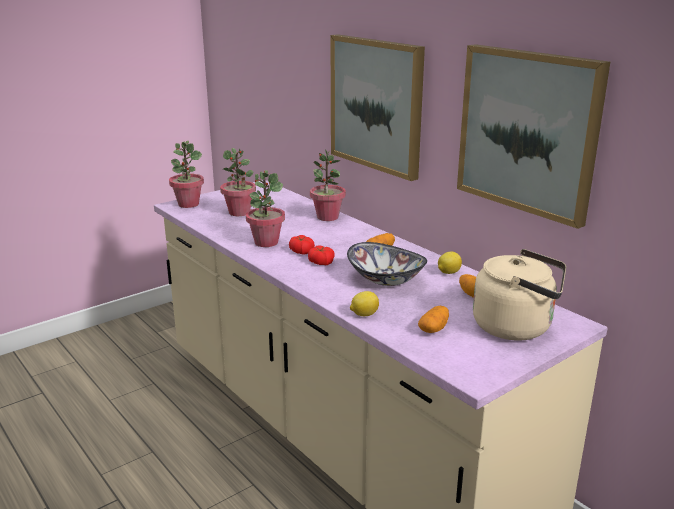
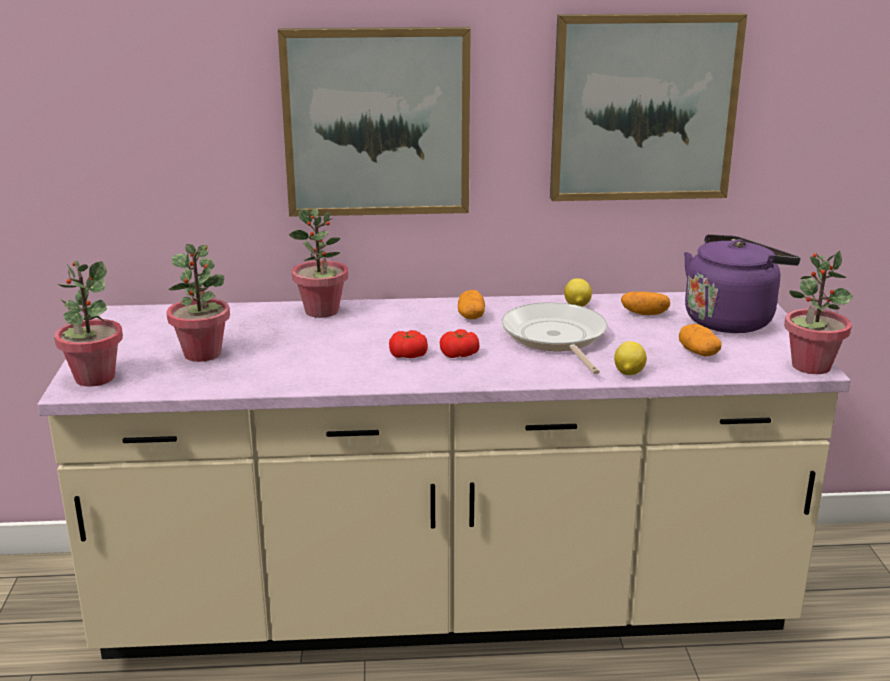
camera: 55 degrees left, 0 degrees up
(266, 242) = (344, 366): potted plant -> potted plant (810, 366)
(385, 280) = (555, 338): bowl -> frying pan
(517, 327) = (731, 319): beige kettle -> purple kettle

